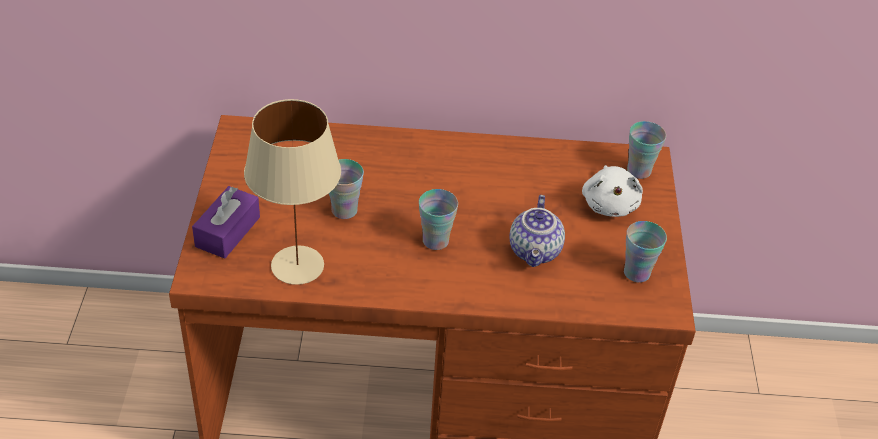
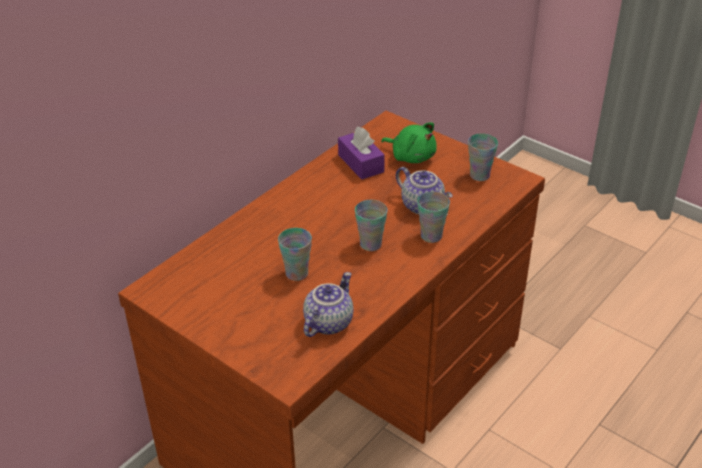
camera: 50 degrees left, 5 degrees down
(228, 232) = (256, 344): purple tissue box -> purple tissue box (361, 163)
(296, 265) = (328, 322): beige table lamp -> teapot
(610, 204) = (411, 156): white plush toy -> green plush toy
(639, 171) = (394, 131): cup -> cup (431, 236)

